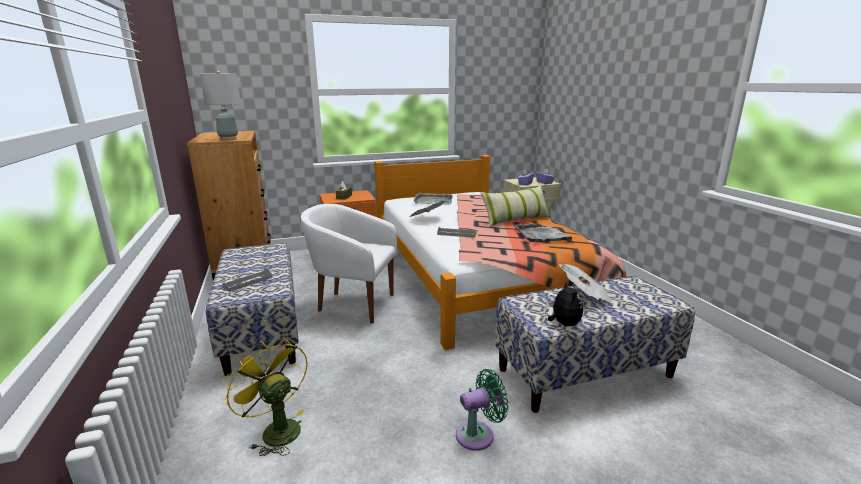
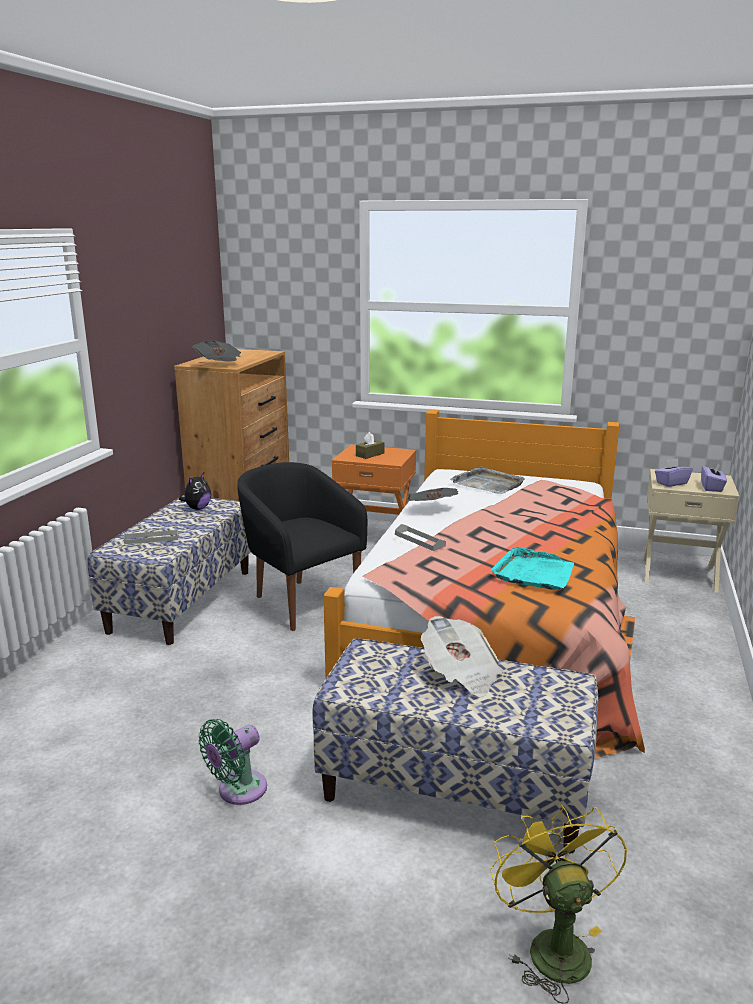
camera: 35 degrees right, 0 degrees up
(228, 139) = (219, 365): grey table lamp -> newspaper
(275, 429) = (86, 699): yellow fan -> yellow fan (551, 944)
(353, 304) = (301, 602): white armchair -> black armchair
(478, 434) = (238, 791): green fan -> green fan turned 120 degrees clockwise
(516, 220) = (544, 541): pillow -> none
(541, 235) = (534, 573): grey tray -> turquoise tray
(564, 324) = (369, 694): plush toy -> plush toy (197, 508)

